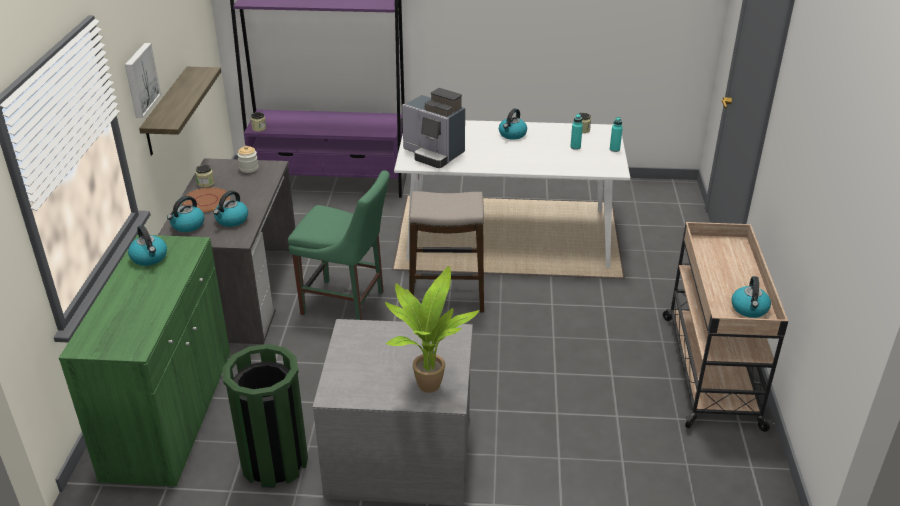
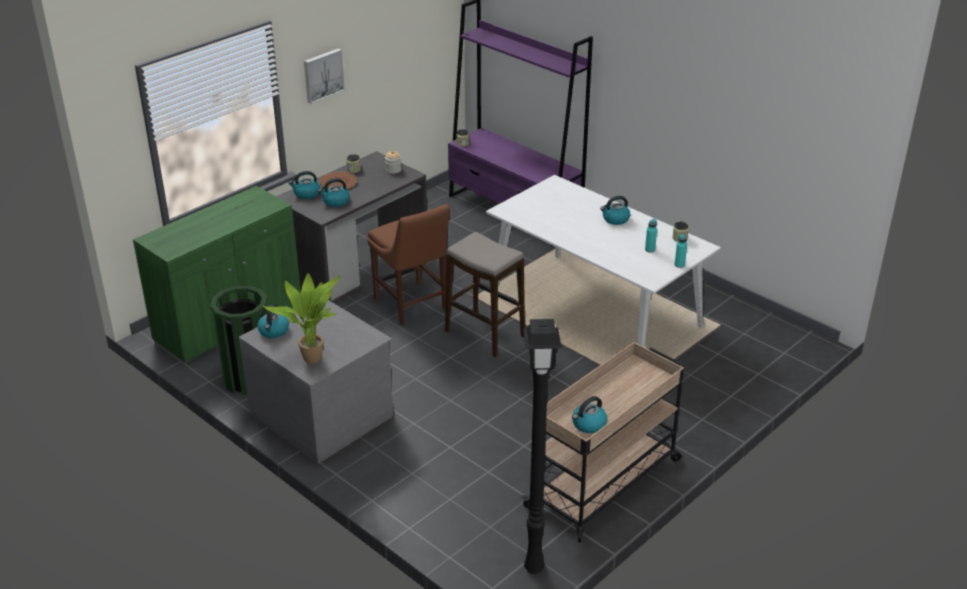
camera: 40 degrees right, 0 degrees up
(149, 257) = (244, 203): kettle -> kettle (274, 331)
(167, 111) = (357, 105): shelf -> none
(346, 304) = (412, 305): green chair -> brown chair
(434, 154) = (531, 210): coffee machine -> none
(767, 478) = (533, 569): none -> black floor lamp

